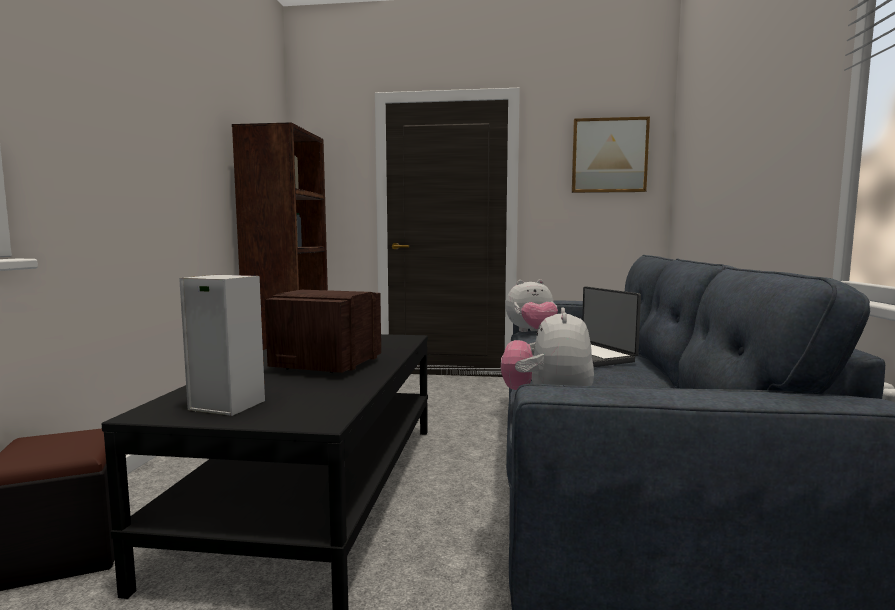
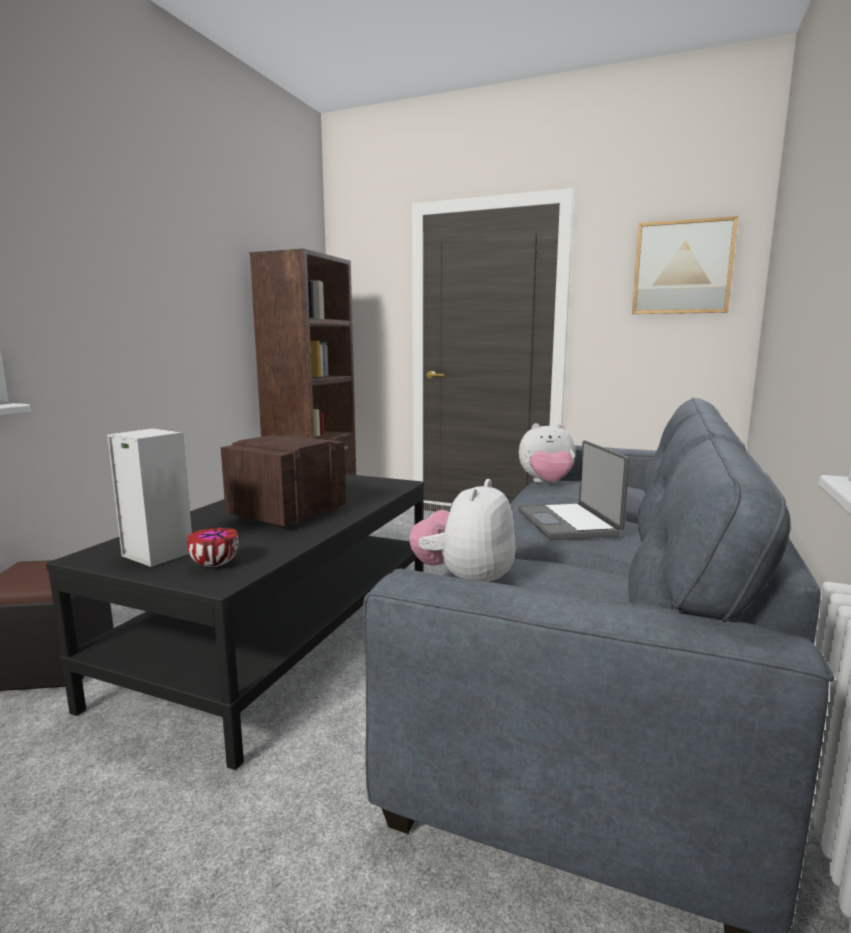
camera: 15 degrees right, 5 degrees up
(299, 408) = (214, 564): none -> bowl

